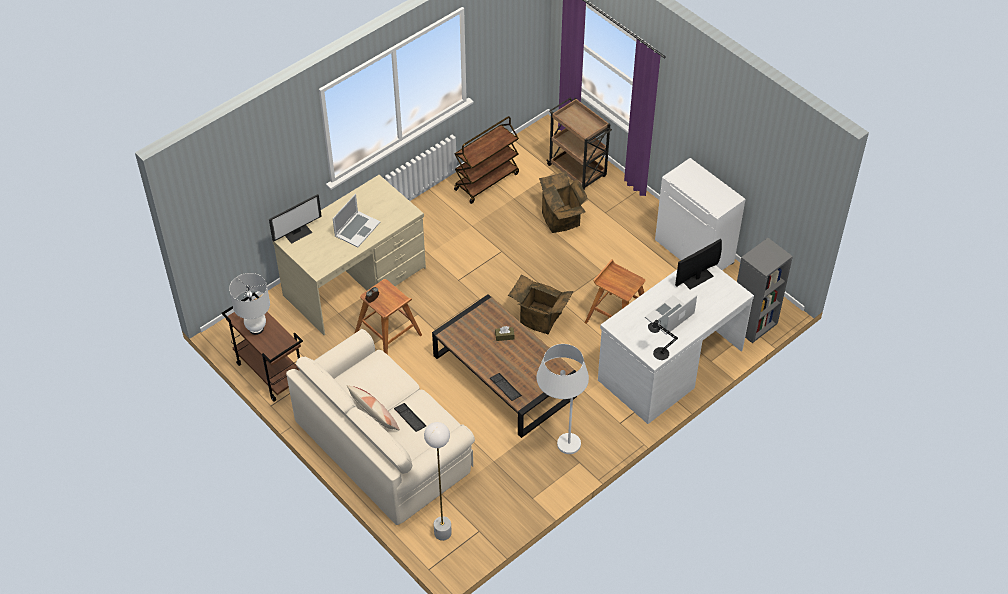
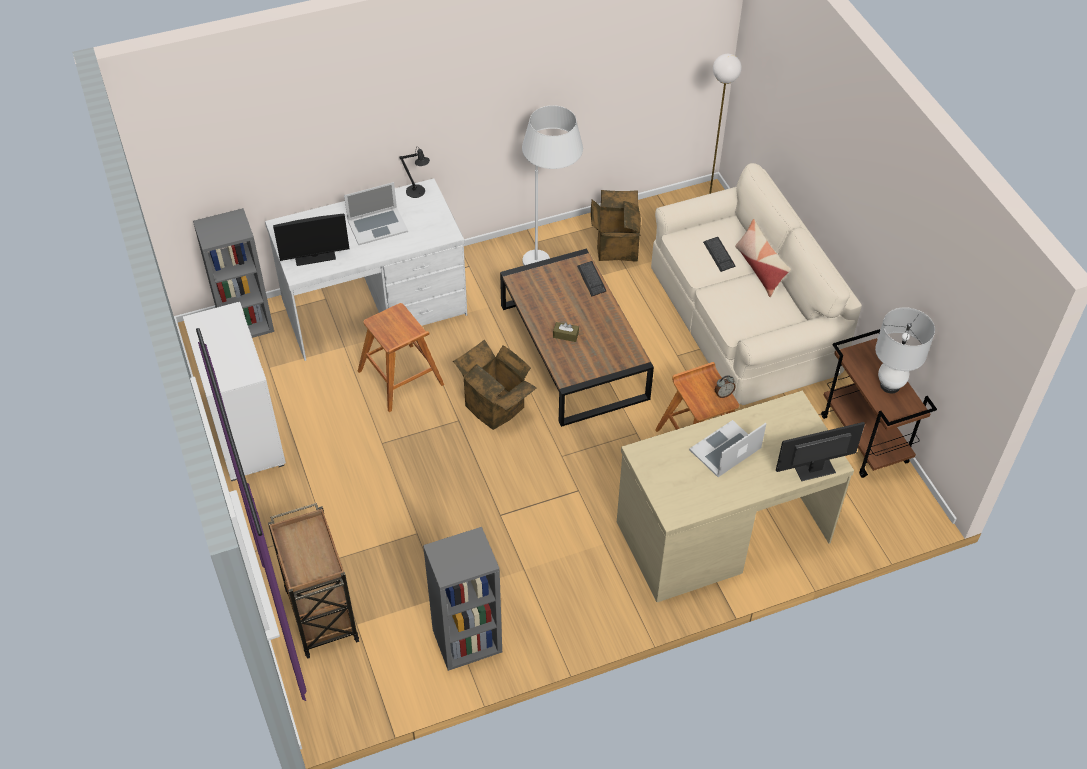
camera: 160 degrees left, 0 degrees up
(486, 181) = (466, 642): brown cart -> grey bookcase
(563, 219) = (389, 538): cardboard box -> cardboard box (615, 247)

